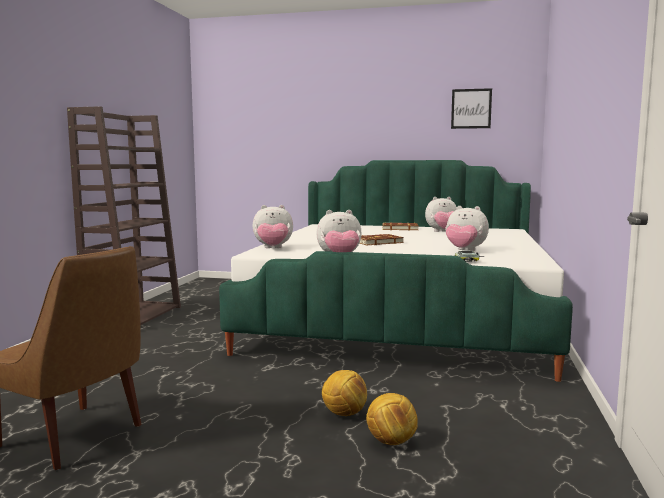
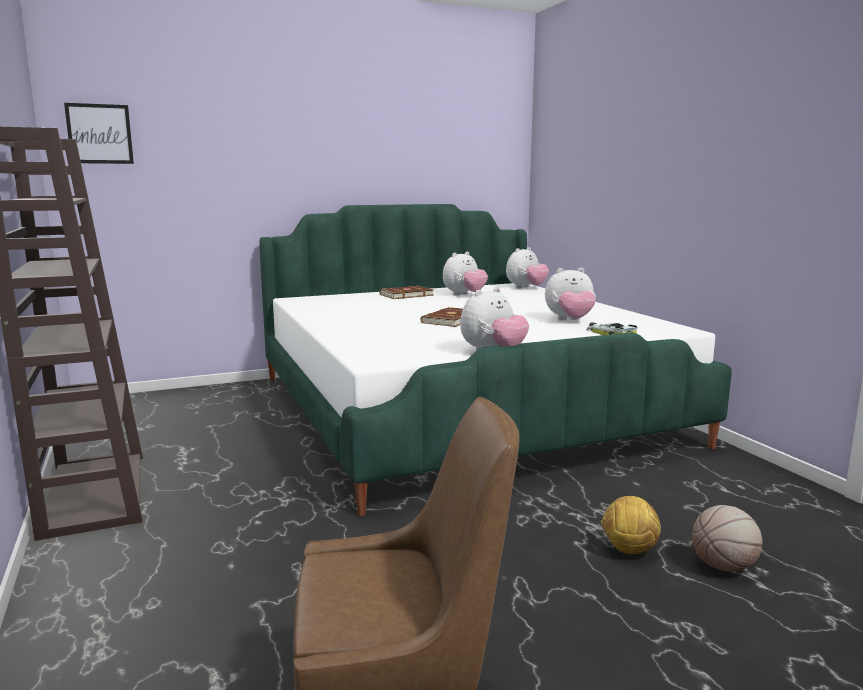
camera: 35 degrees left, 5 degrees up
(273, 248) = (364, 348): plush toy -> plush toy (526, 288)
(390, 442) = (723, 567): football -> basketball
(471, 108) = (458, 140): picture -> picture (99, 134)

